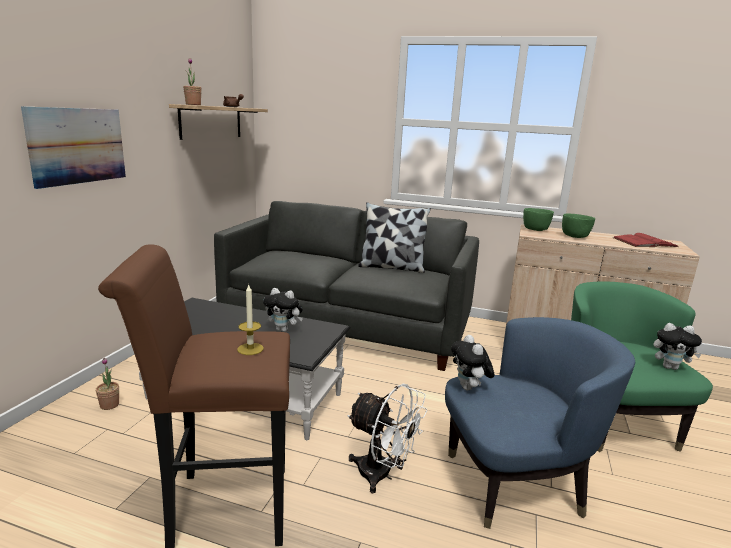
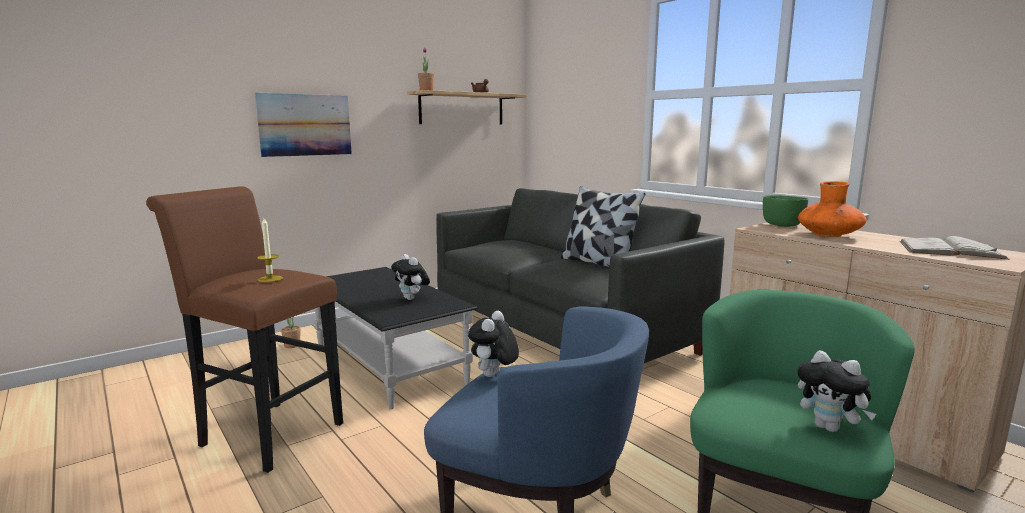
camera: 35 degrees right, 5 degrees down
(382, 475) = (412, 456): white fan -> none
(575, 236) = (829, 235): green bowl -> orange vase
(644, 242) = (950, 250): red book -> white book

